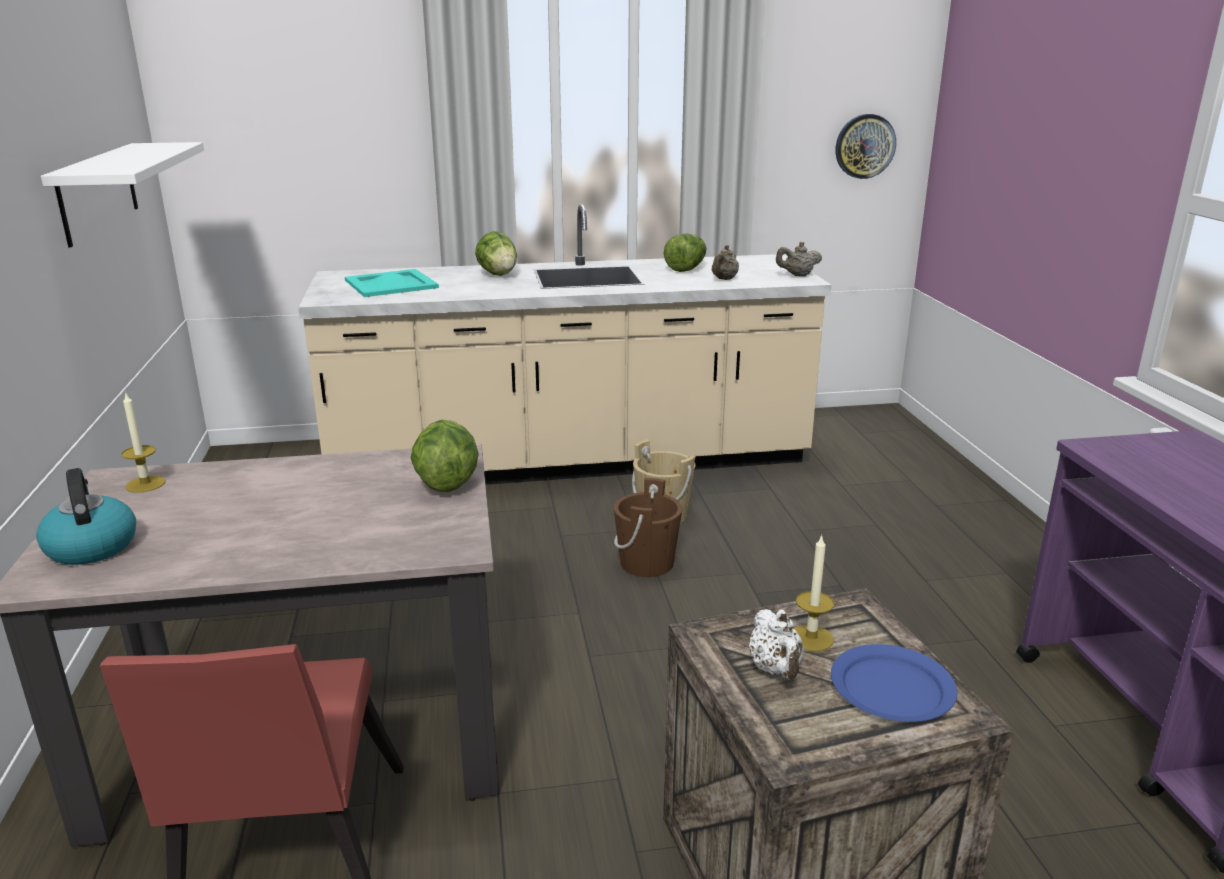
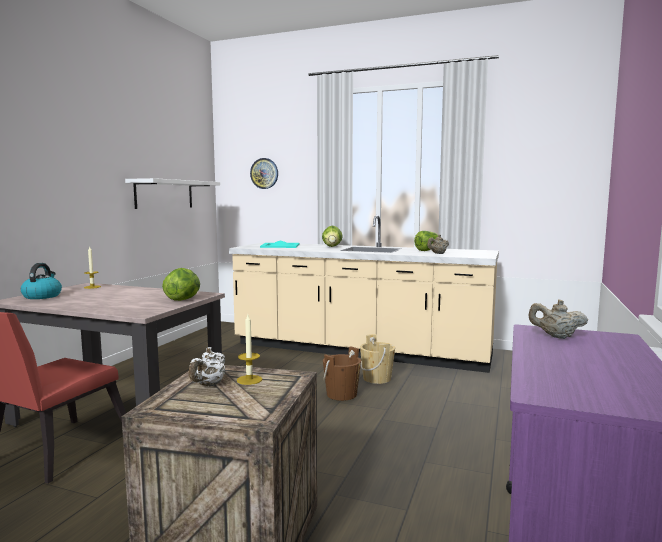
camera: 30 degrees right, 15 degrees down
(797, 275) = (484, 255): beige teapot -> beige teapot (556, 336)
(864, 146) = (559, 192): wall clock -> wall clock (264, 173)
(891, 687) = (247, 402): blue plate -> none

